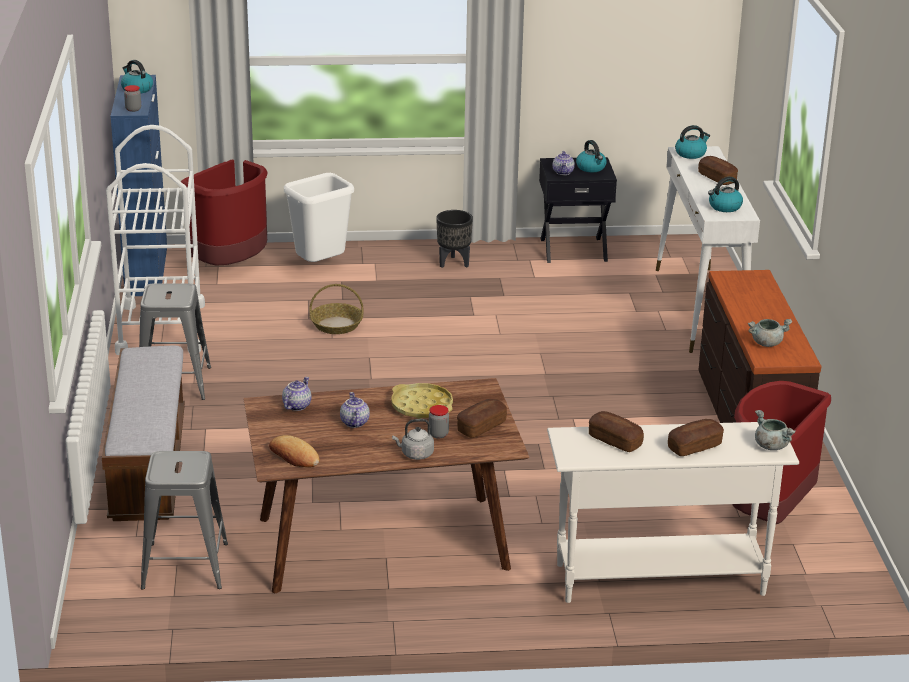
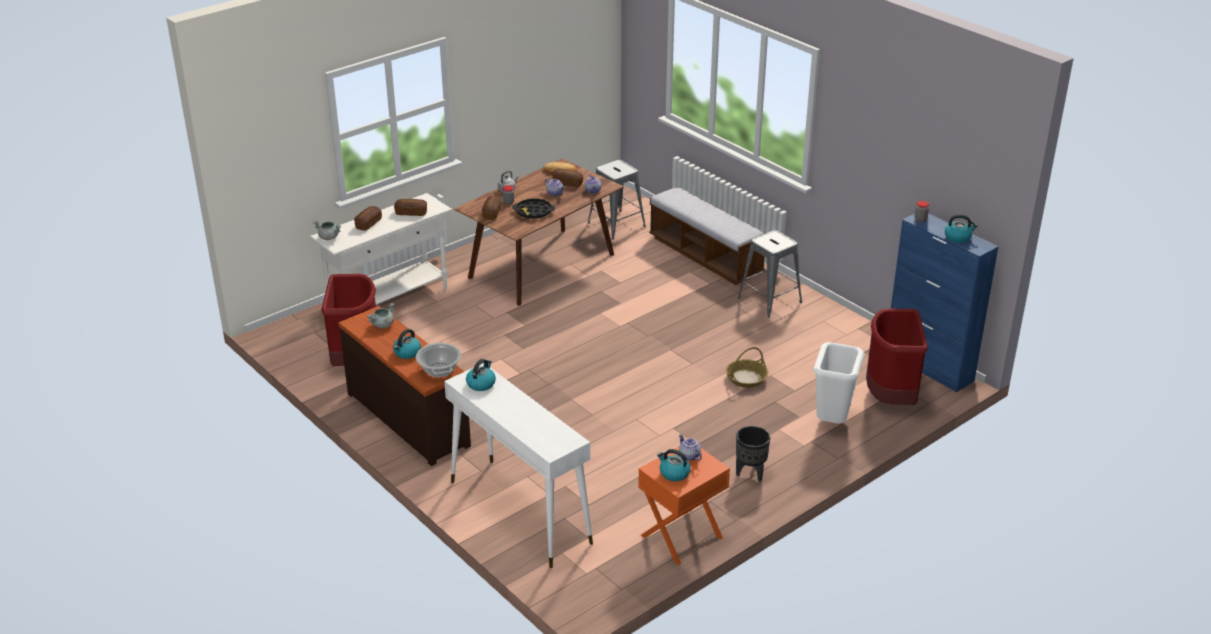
camera: 145 degrees right, 5 degrees up
(160, 329) = (839, 329): white cart -> none
(422, 406) = (533, 212): yellow tray -> black tray
(573, 249) = (682, 537): black nightstand -> orange nightstand
(691, 154) = (562, 440): kettle -> kettle (407, 353)
(717, 178) = (514, 416): bread -> bread (567, 183)
(737, 280) = (439, 370): none -> cooking pot

